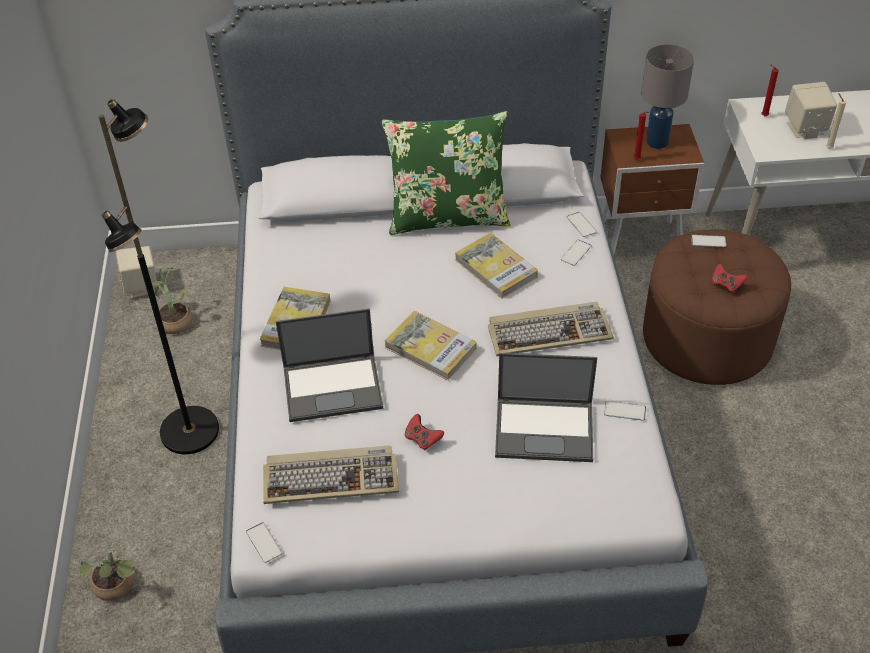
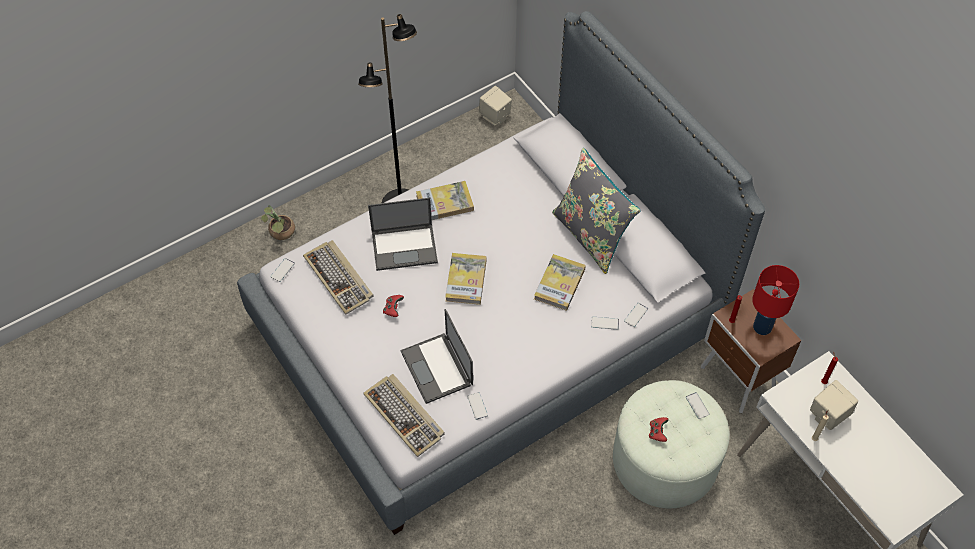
camera: 60 degrees right, 10 degrees up
(175, 320) = (479, 149): potted plant -> none
(334, 387) = (405, 246): laptop -> laptop turned 60 degrees counterclockwise
(448, 216) = (591, 235): green pillow -> grey pillow
(549, 332) = (520, 337): keyboard -> keyboard (405, 416)
(658, 142) = (763, 327): grey table lamp -> red table lamp
(707, 338) = (665, 460): brown ottoman -> white ottoman

